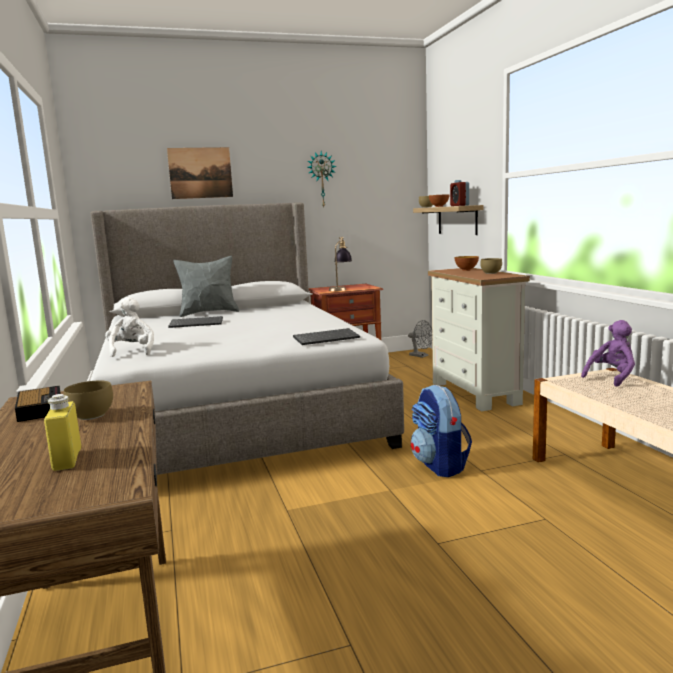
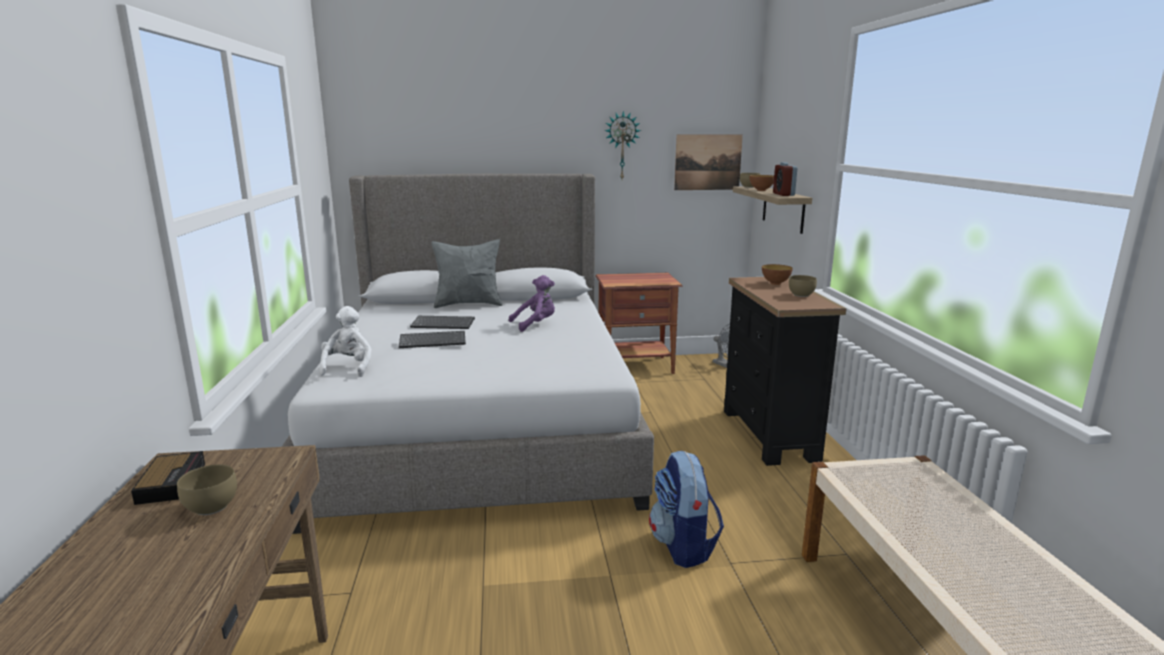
camera: 10 degrees right, 5 degrees up
(67, 460) = (134, 594): yellow bottle -> none
(200, 173) = (477, 134): picture -> picture (708, 162)
(326, 338) = (569, 373): keyboard -> keyboard (433, 341)
(341, 289) = (632, 280): table lamp -> none
(474, 393) = (768, 435): white dresser -> black dresser
(612, 377) = (915, 475): purple plush toy -> purple plush toy (535, 324)

